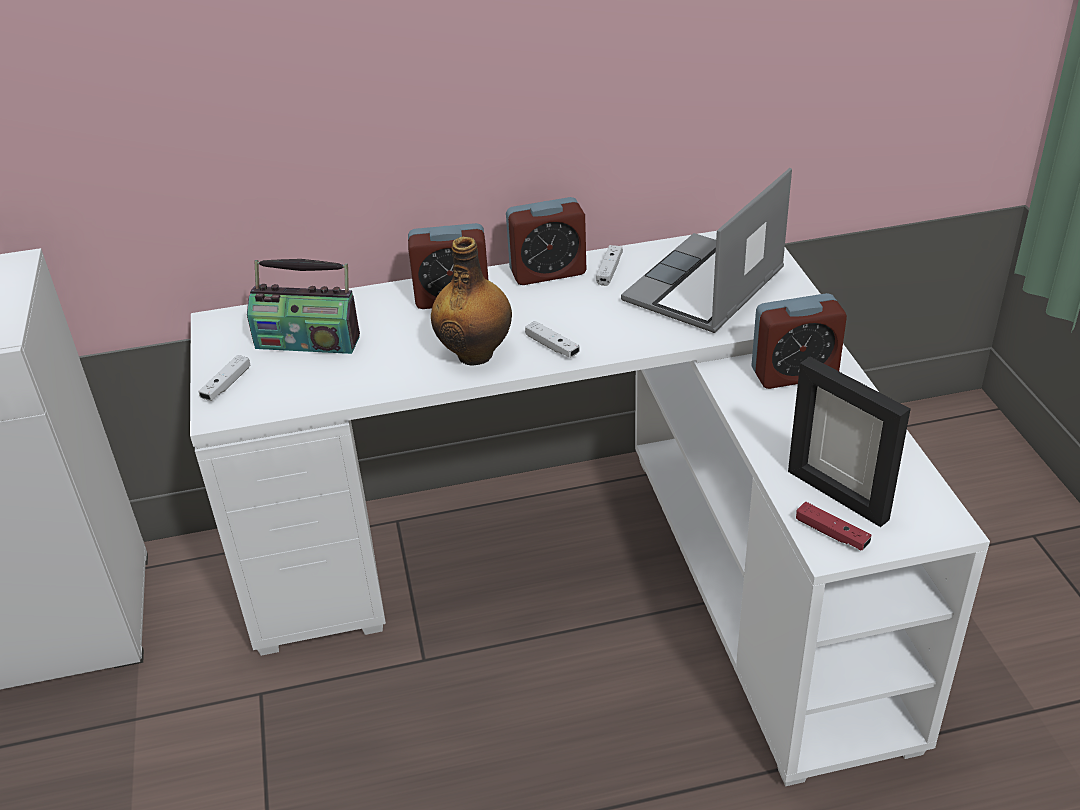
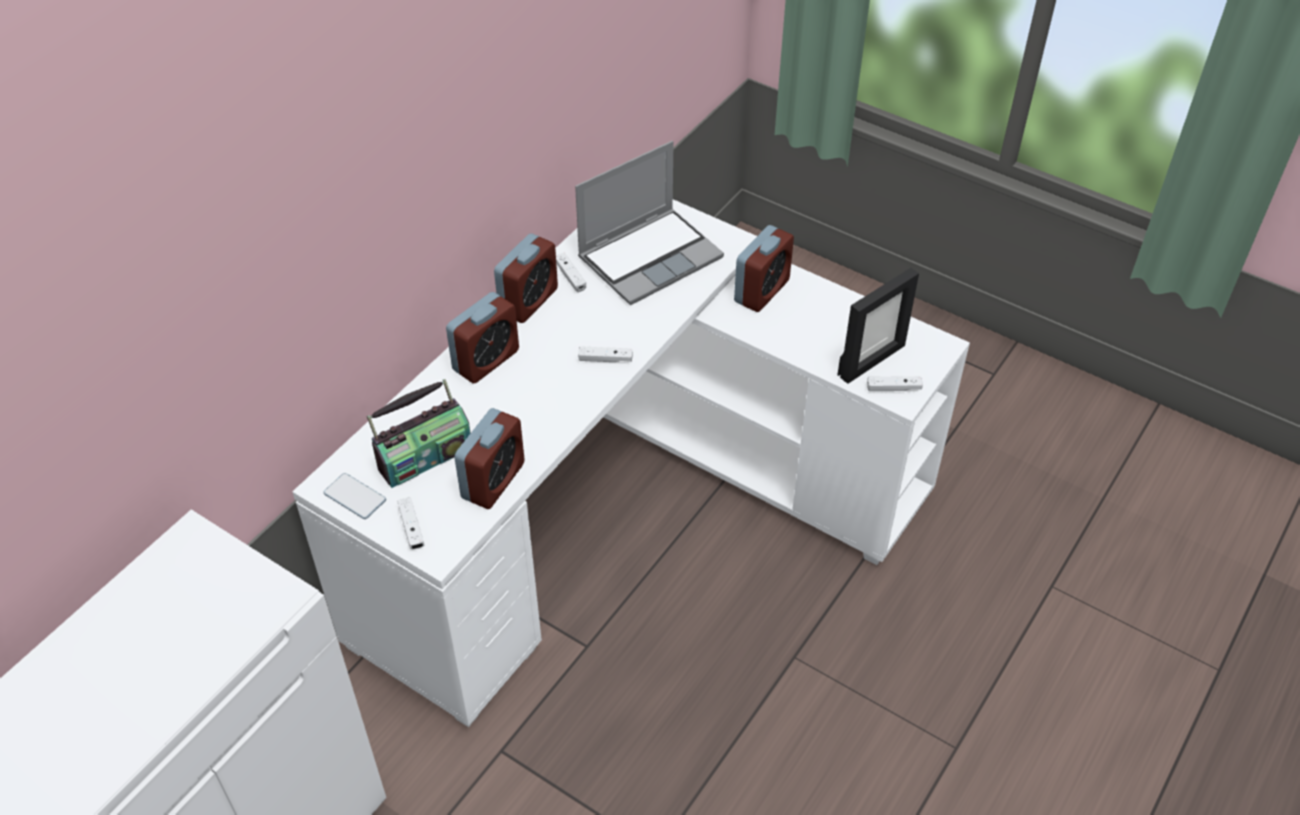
camera: 45 degrees left, 10 degrees up
(222, 340) = (355, 497): none -> phone
(331, 387) = (493, 481): none -> alarm clock
(476, 353) = (560, 395): bottle -> none
(705, 288) = (650, 257): laptop -> laptop turned 120 degrees counterclockwise
(831, 533) = (893, 388): red game controller -> white game controller
(839, 494) = (871, 360): picture frame -> picture frame turned 45 degrees counterclockwise

